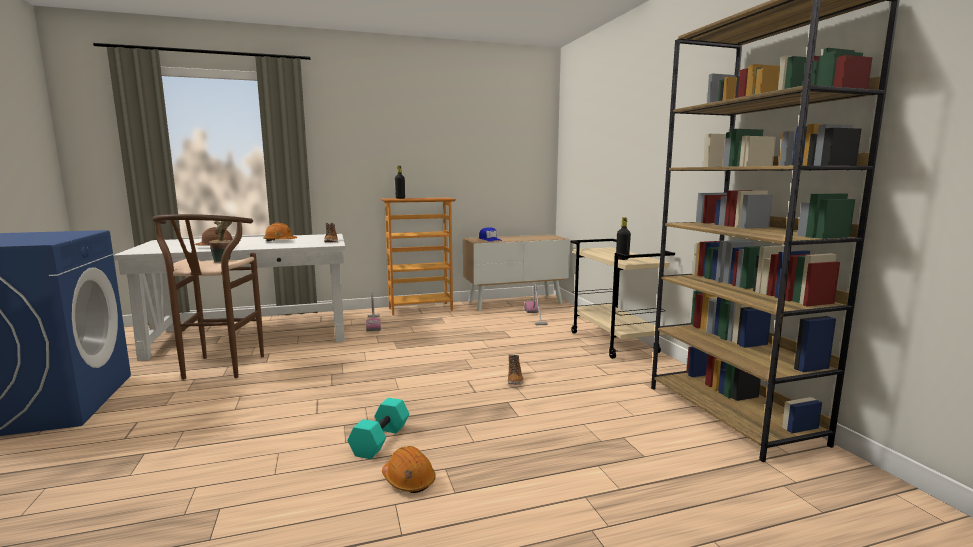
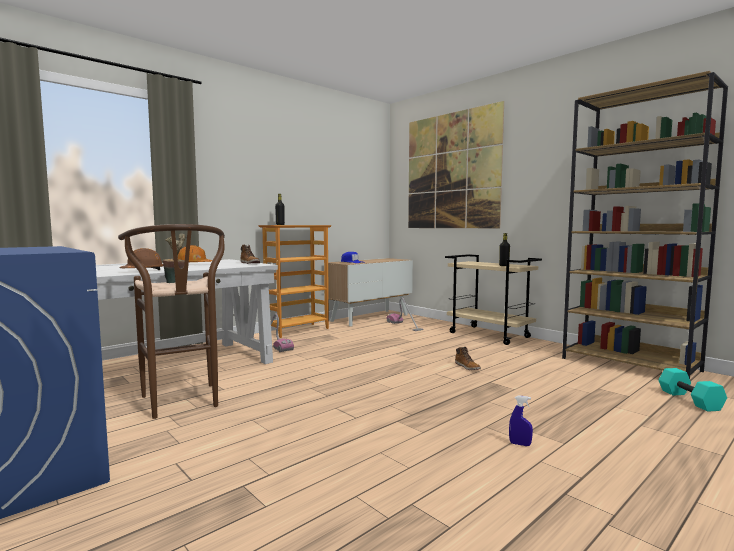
camera: 25 degrees left, 5 degrees down
(381, 441) = (449, 424): turquoise dumbbell -> turquoise dumbbell (691, 400)
(408, 480) = (520, 444): orange hard hat -> blue spray bottle
(604, 132) = (451, 171): none -> picture

